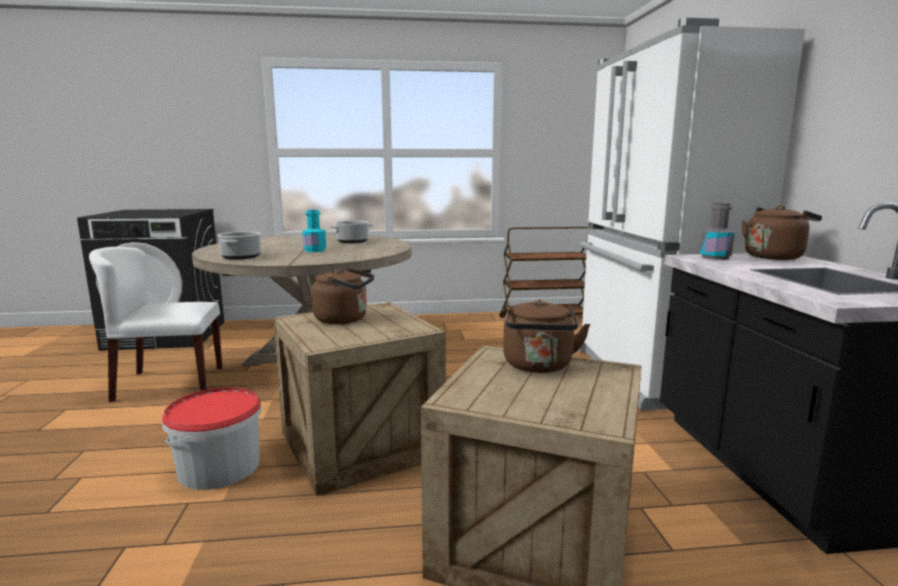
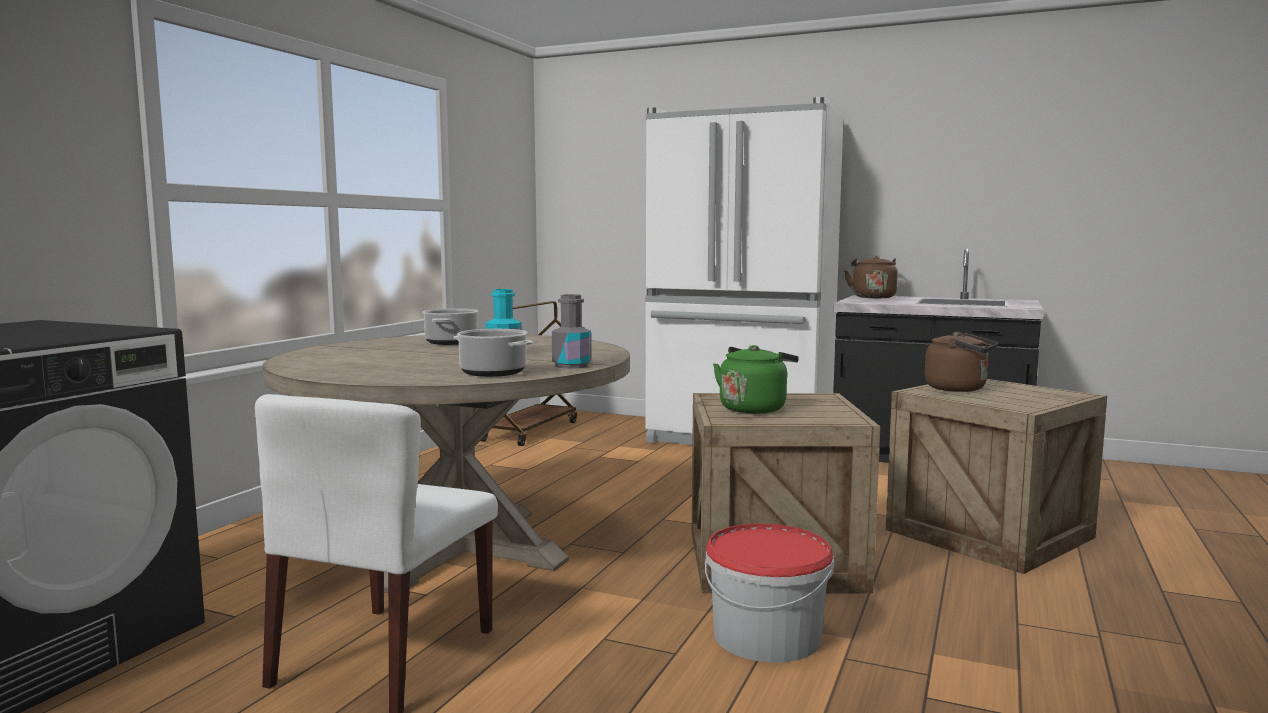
camera: 60 degrees left, 5 degrees down
(344, 319) = (754, 408): brown kettle -> green kettle
(715, 257) = (862, 300): grey bottle -> grey bottle (571, 366)

